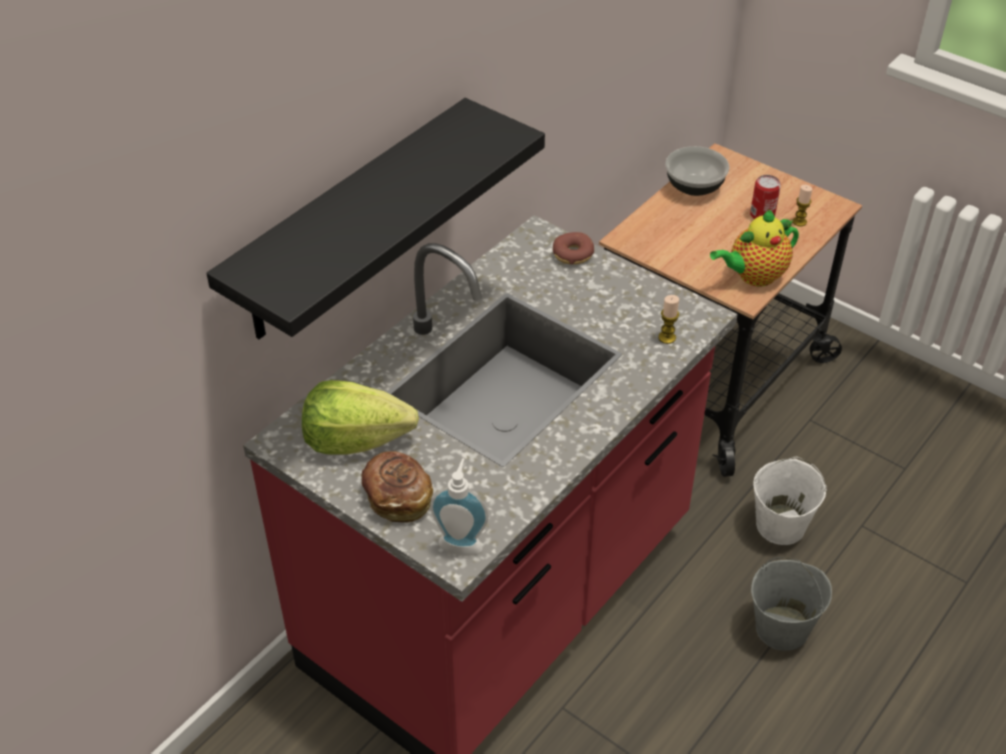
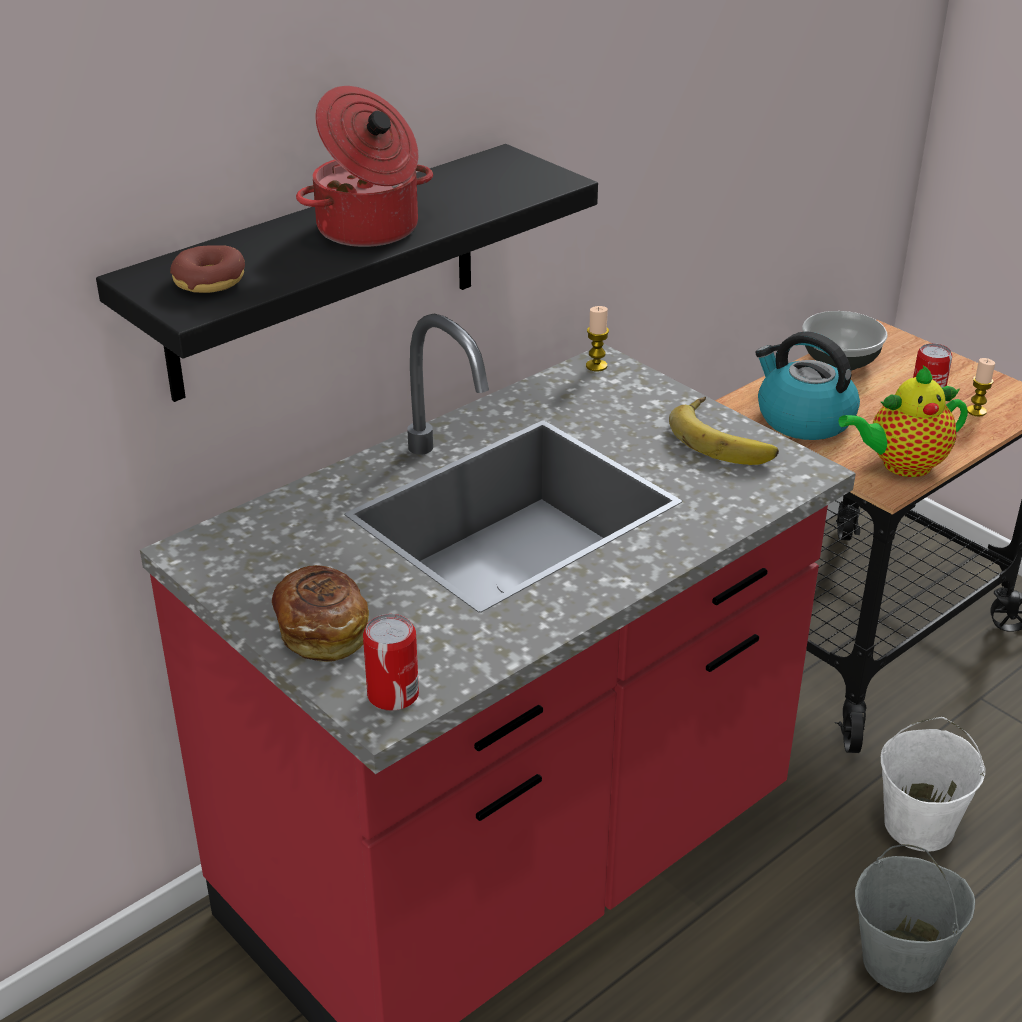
camera: 10 degrees right, 10 degrees down
(355, 440) = (289, 559): lettuce -> none
(392, 202) = (369, 229): none -> cooking pot
(461, 542) = (393, 695): soap dispenser -> can
(573, 254) = (644, 388): donut -> donut (209, 281)
(641, 294) = (725, 438): none -> banana
(667, 337) = (749, 489): candle -> candle (596, 366)
(676, 243) = (803, 419): none -> kettle

